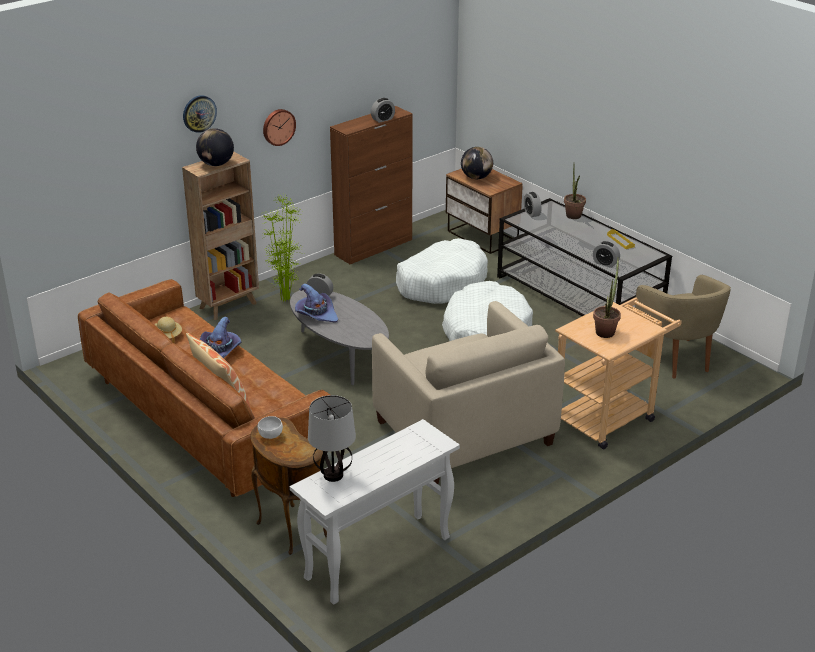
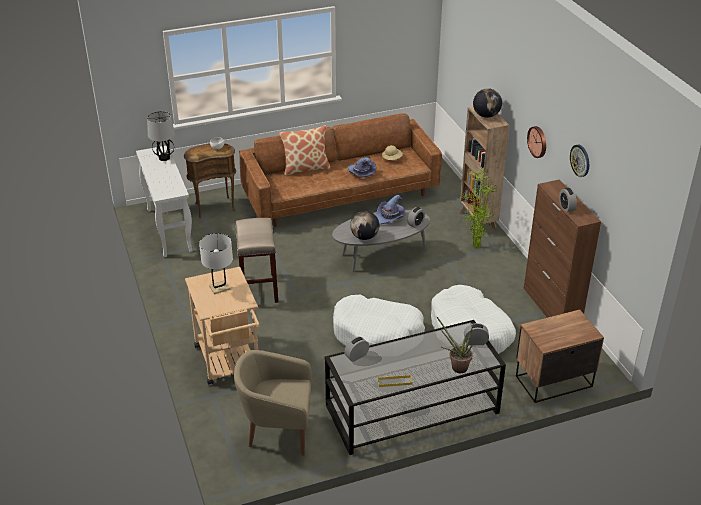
camera: 110 degrees right, 5 degrees up
(199, 113) = (506, 80): wall clock -> wall clock (580, 160)
(463, 432) = (258, 289): beige armchair -> beige stool
(476, 177) = (564, 326): globe -> globe (364, 237)
(606, 330) = (219, 288): potted plant -> white table lamp

